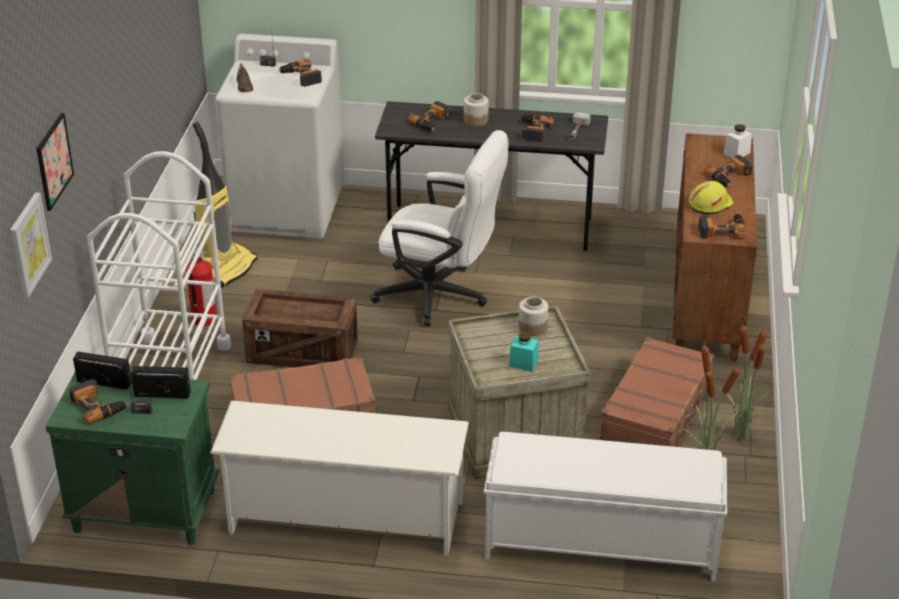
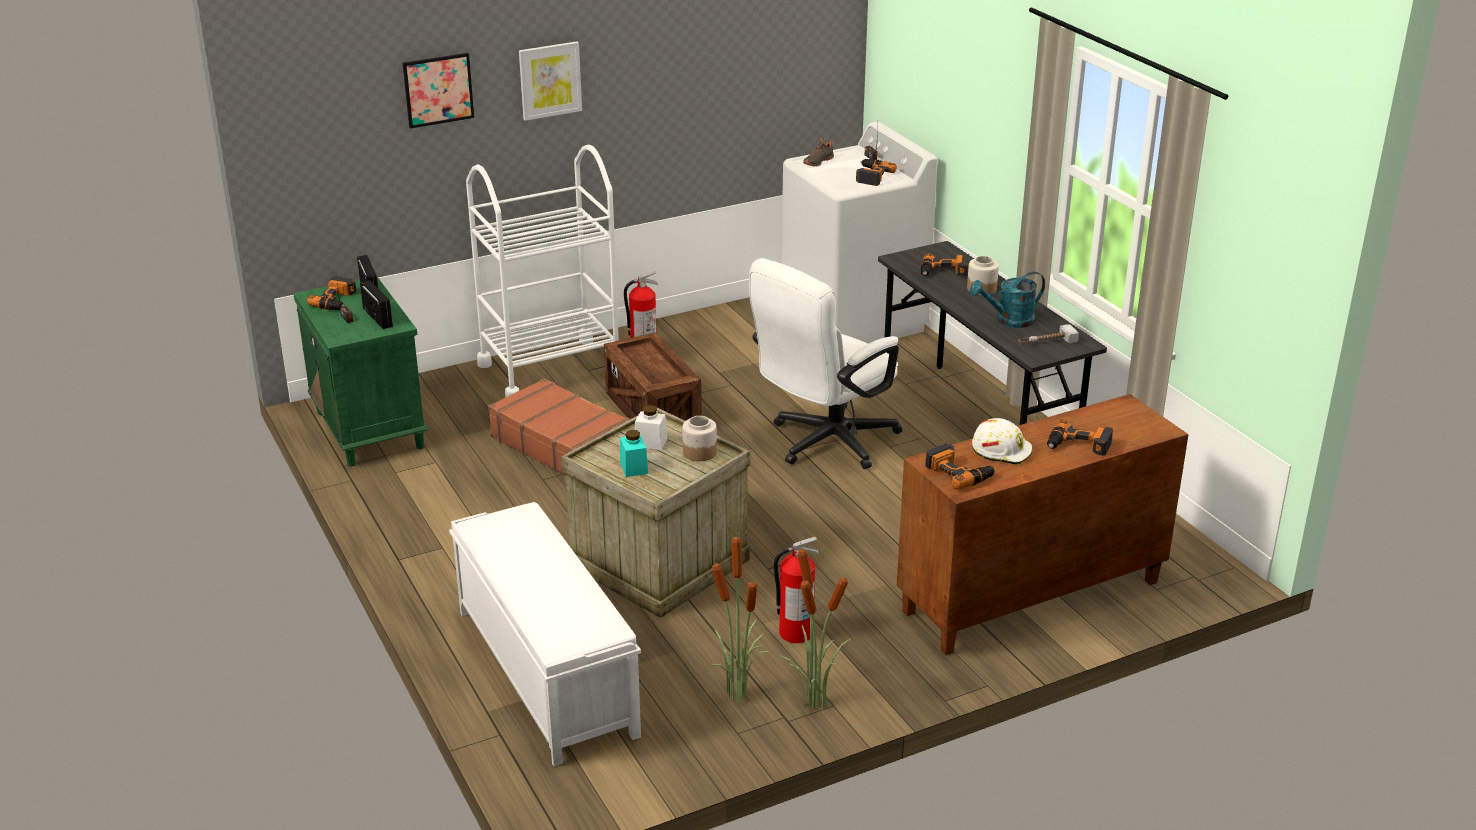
camera: 55 degrees right, 5 degrees down
(28, 244) = (360, 140): picture -> picture (550, 80)
(227, 268) = (727, 332): vacuum cleaner -> none
(344, 518) = (447, 521): white shoe rack -> none
(441, 296) = (824, 443): white office chair -> white office chair turned 60 degrees clockwise
(533, 131) = (1009, 321): power drill -> turquoise watering can
(657, 410) = (795, 633): brown suitcase -> fire extinguisher
(709, 204) = (1001, 450): yellow hard hat -> white hard hat
(736, 153) = (1136, 434): white jar -> white jar (650, 442)

